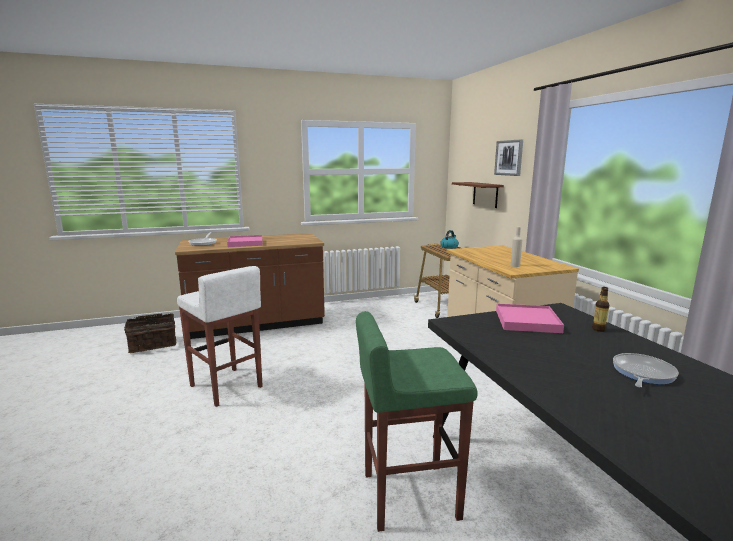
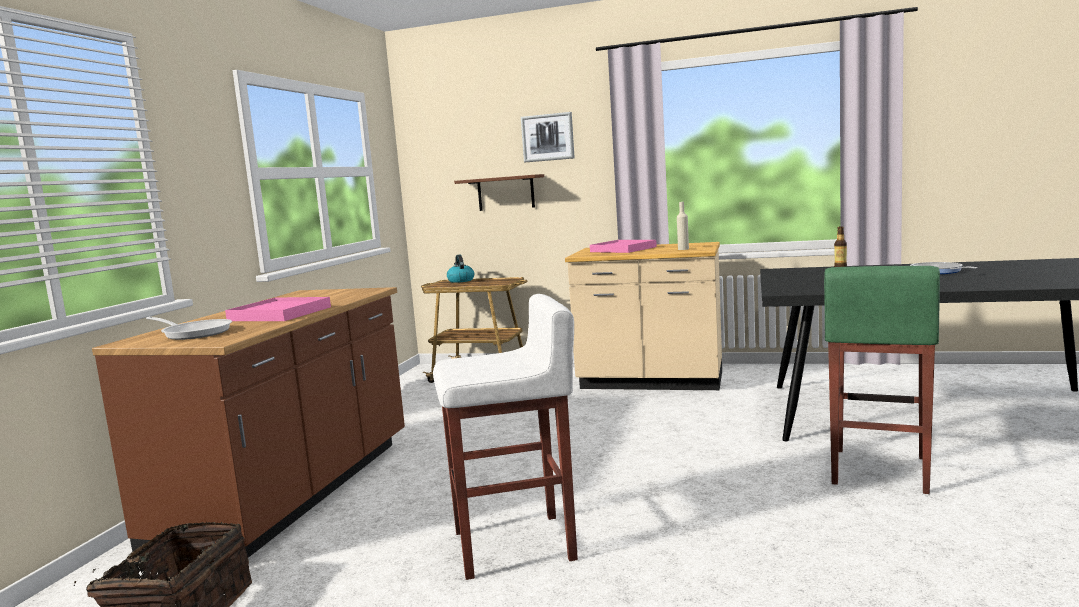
camera: 55 degrees left, 5 degrees down
(527, 321) = (802, 278): pink tray -> pink tray (623, 249)

